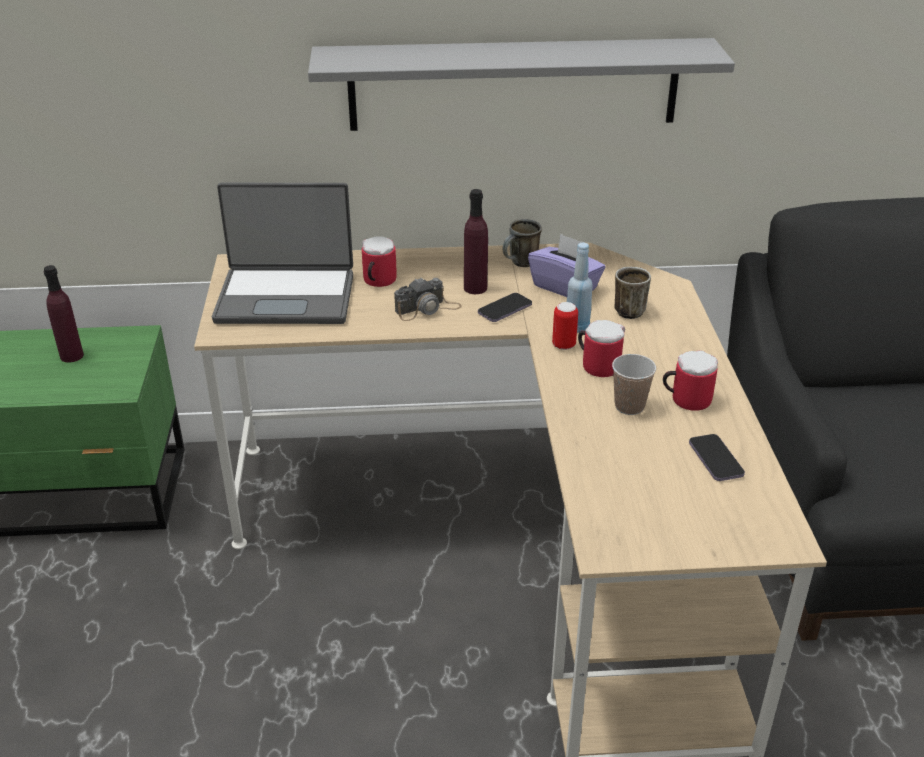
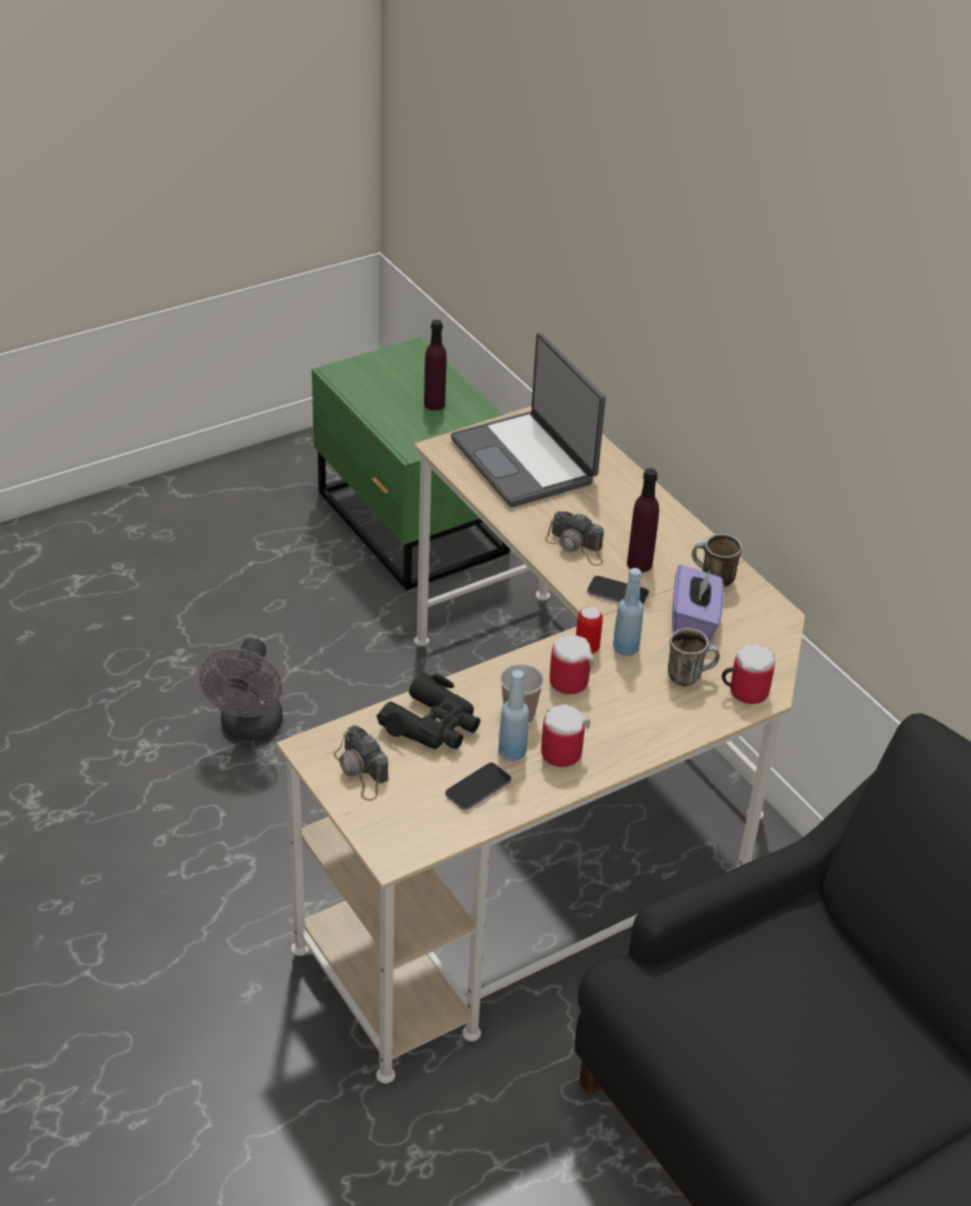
camera: 60 degrees right, 5 degrees up
(248, 716) = (249, 729): none -> grey fan
(376, 281) = (596, 501): mug -> mug (743, 691)
(513, 84) = (782, 404): grey shelf -> none
(614, 459) = (432, 725): none -> black binoculars
(657, 525) = (361, 771): none -> camera
(677, 425) = (512, 753): none -> blue bottle

